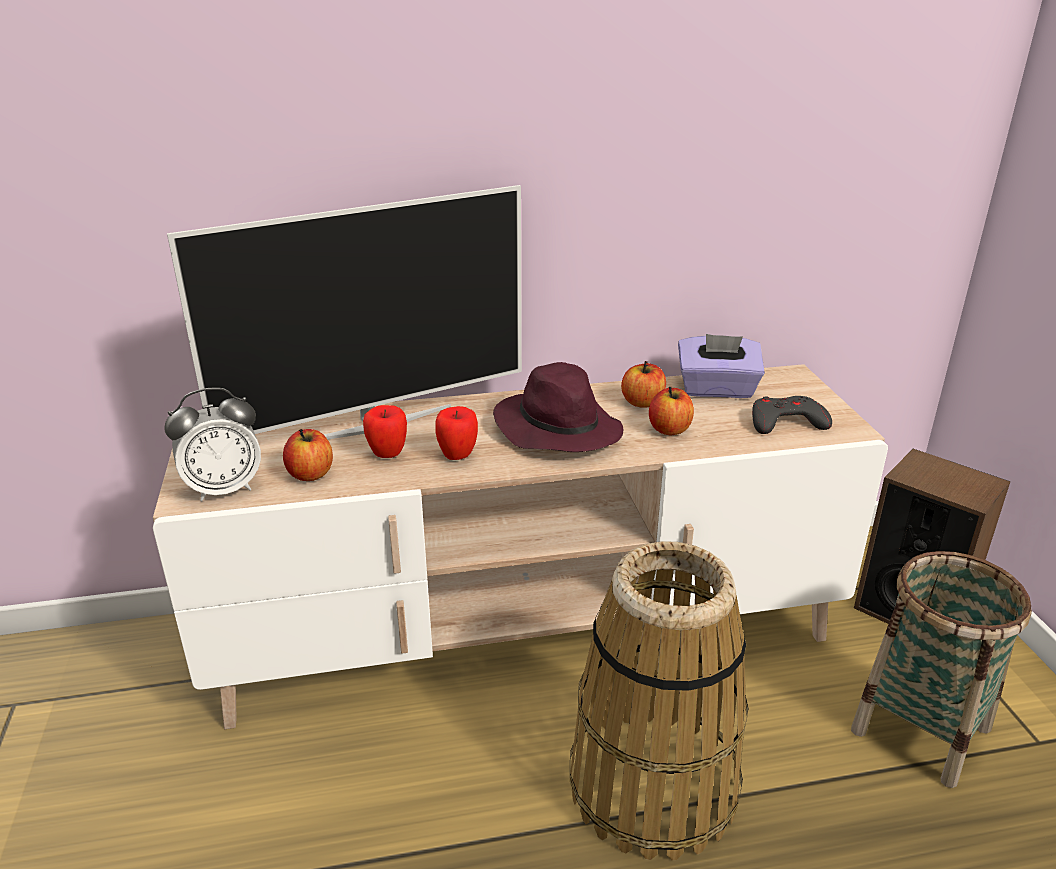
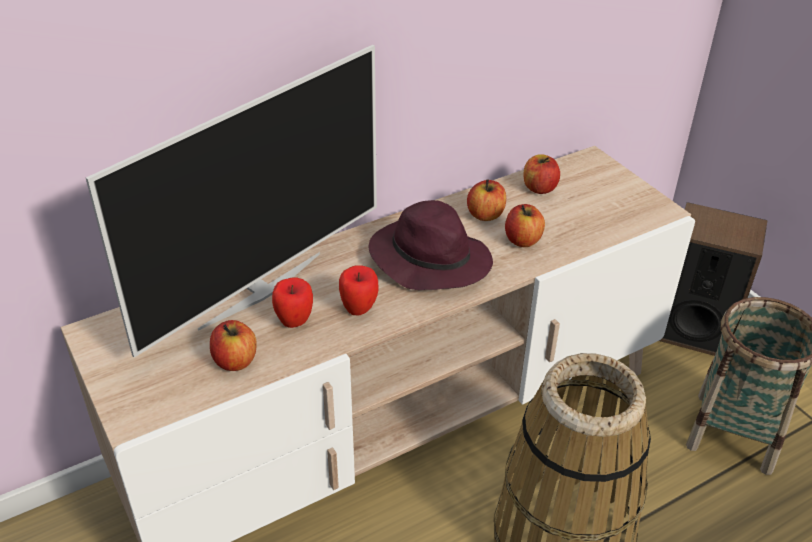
camera: 20 degrees left, 10 degrees up
(224, 489) = (162, 397): alarm clock -> none
(717, 390) = (539, 188): purple tissue box -> apple
(786, 422) = (610, 212): grey game controller -> none

